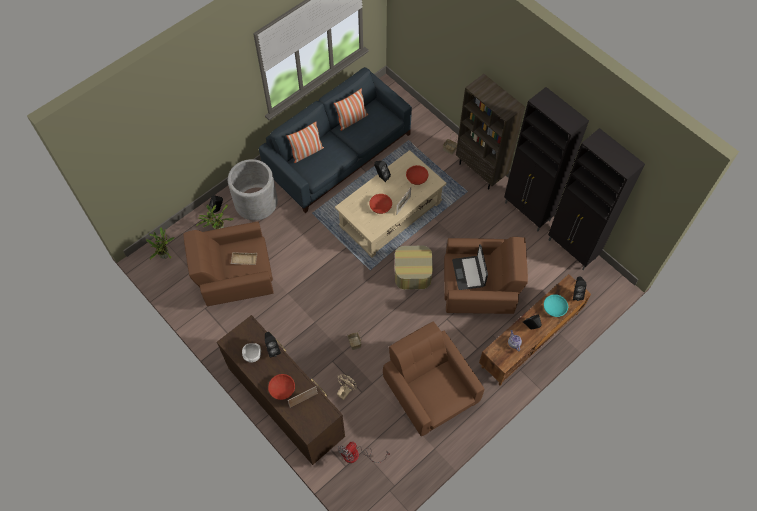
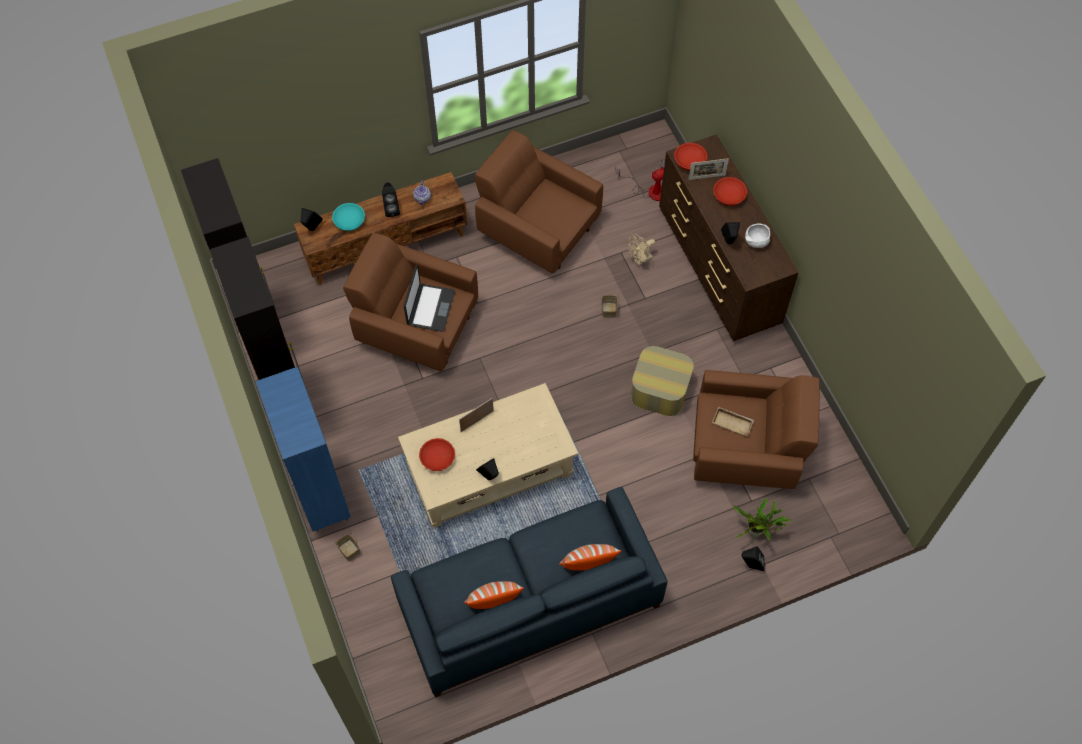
camera: 160 degrees left, 0 degrees up
(165, 254) = (844, 517): potted plant -> none
(256, 202) = (687, 559): grey planter -> none
(380, 206) = (510, 430): red bowl -> red bowl (690, 161)
(413, 273) = (495, 375): ottoman -> ottoman (660, 389)
(430, 391) = (537, 228): brown armchair -> brown armchair turned 135 degrees clockwise
(481, 171) = (320, 496): brown bookcase -> blue bookcase

